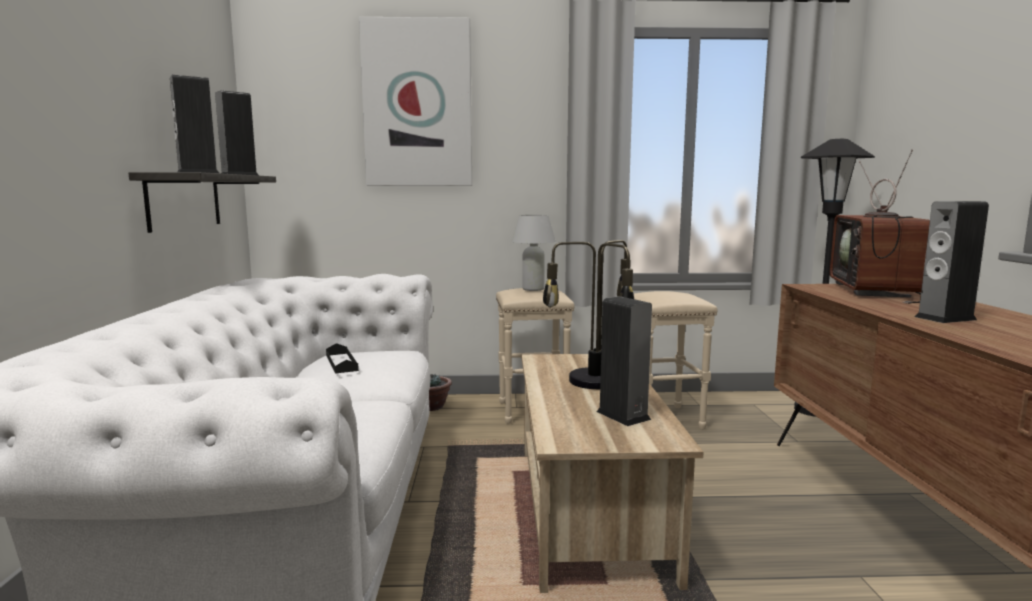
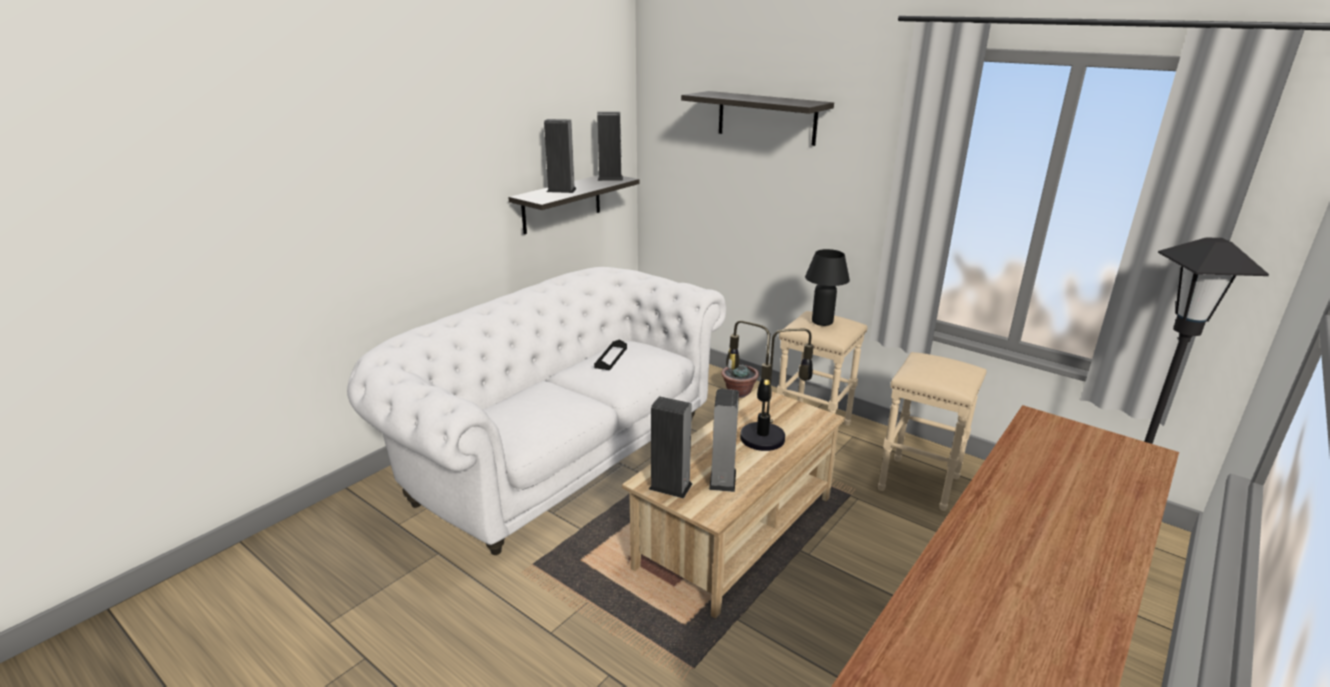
camera: 40 degrees right, 15 degrees up
(417, 104) = (766, 118): picture -> shelf
(533, 289) = (822, 322): white table lamp -> black table lamp
(877, 291) = (1095, 456): television -> none
(945, 318) = (1022, 521): speaker -> speaker (670, 486)

